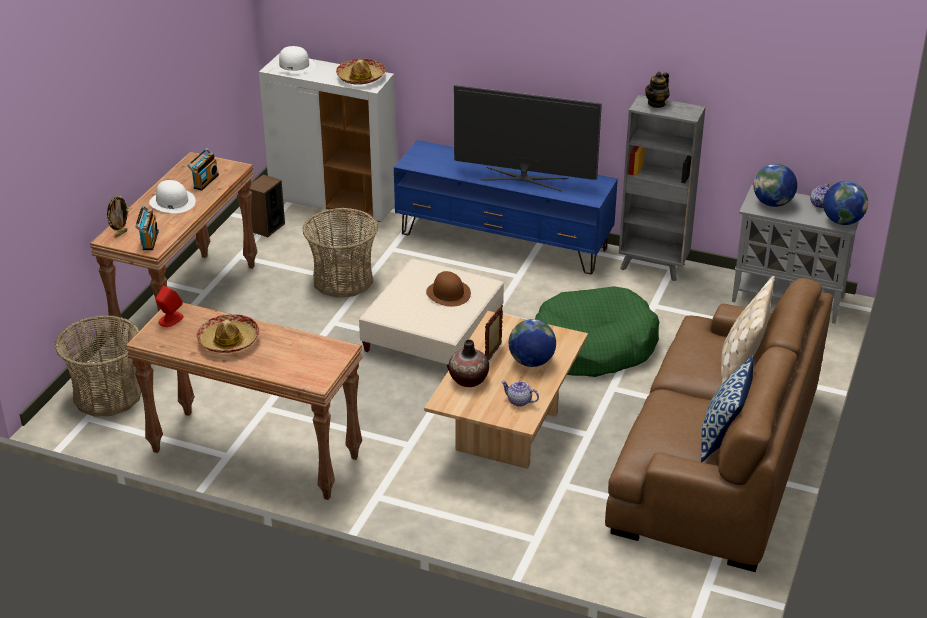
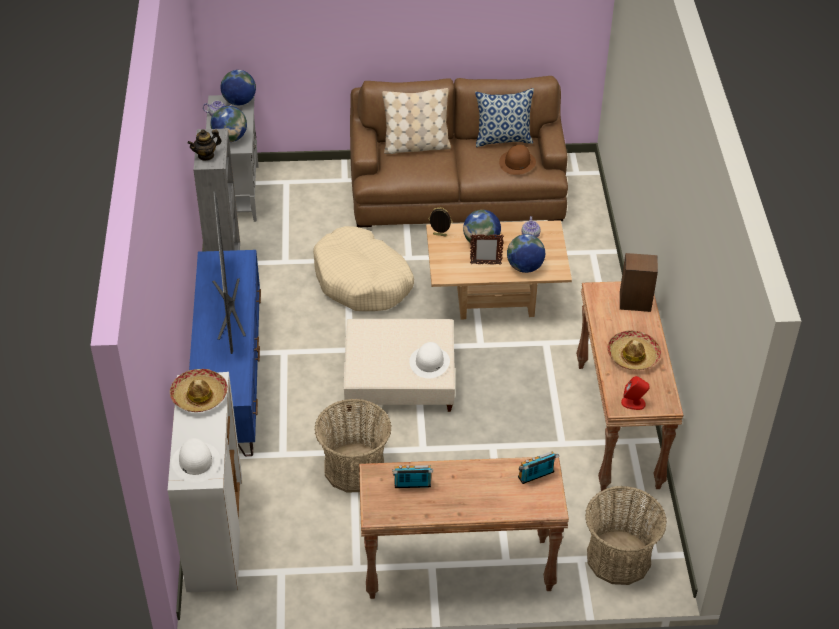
camera: 115 degrees left, 10 degrees up
(120, 234) = (540, 502): picture frame -> picture frame (439, 235)
(172, 202) = (464, 492): white hat -> white hat (429, 362)
(267, 227) = (292, 569): speaker -> speaker (635, 302)
(448, 293) = (387, 344): brown hat -> brown hat (517, 163)
(468, 379) = (524, 267): vase -> globe
(592, 346) = (362, 281): green dog bed -> beige dog bed
(656, 103) = (206, 155): teapot -> teapot turned 135 degrees clockwise

